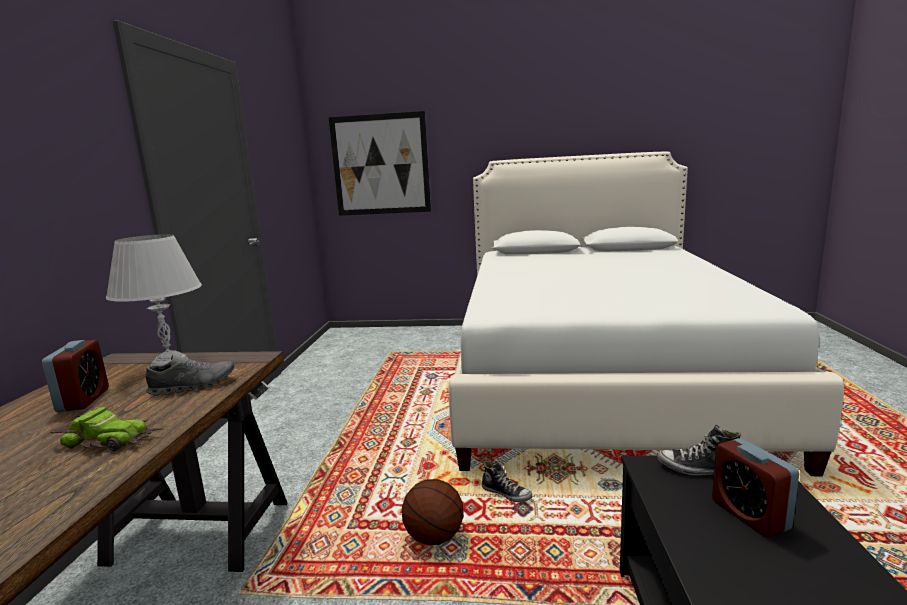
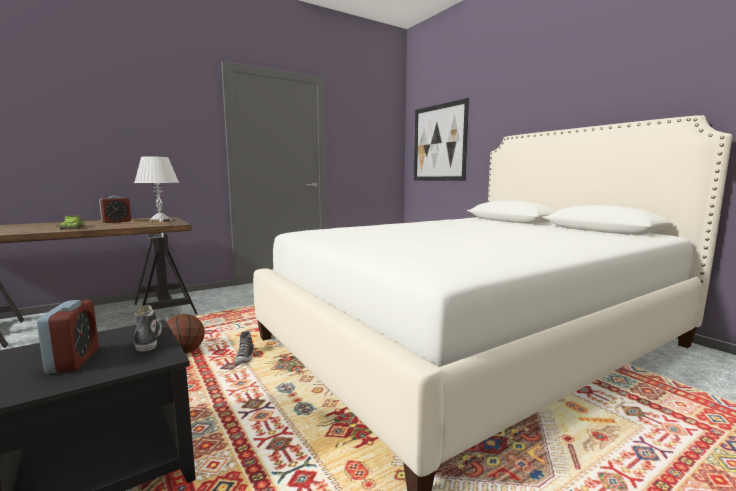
camera: 50 degrees right, 5 degrees down
(193, 386) = (135, 225): grey shoe -> none
(749, 515) = (73, 361): alarm clock -> alarm clock turned 135 degrees clockwise

